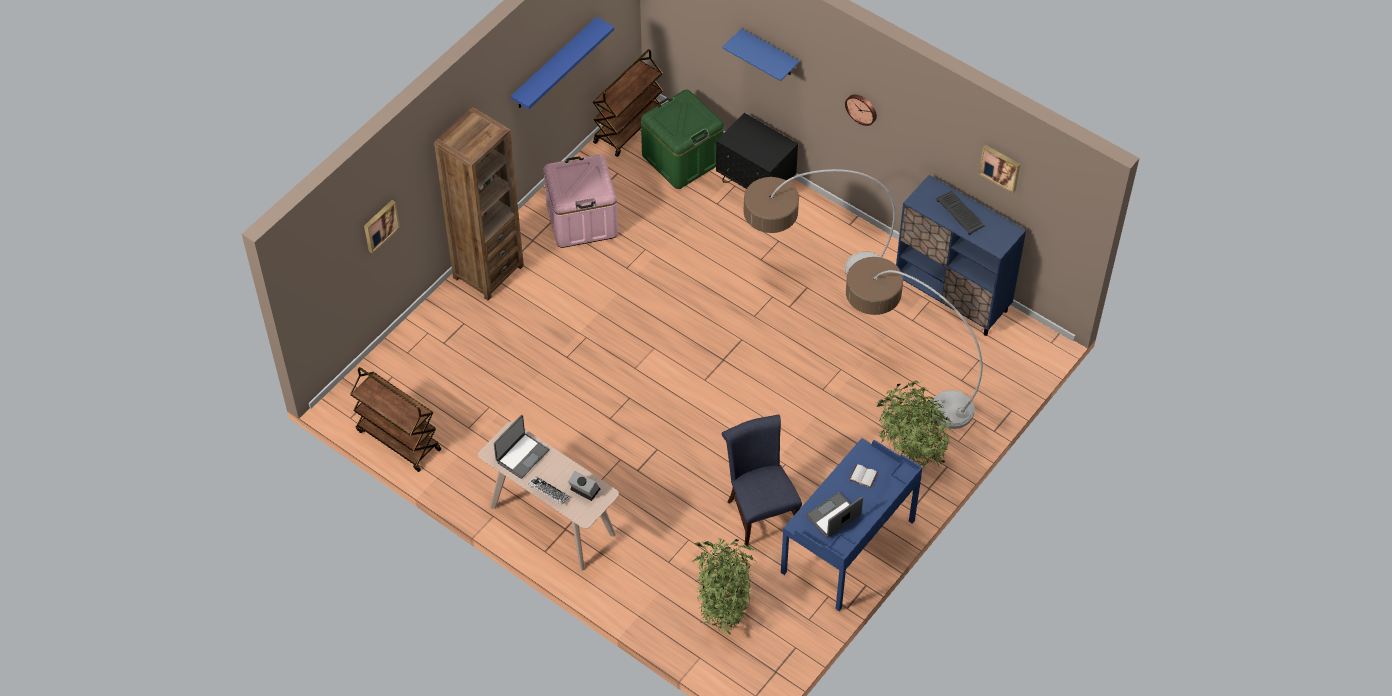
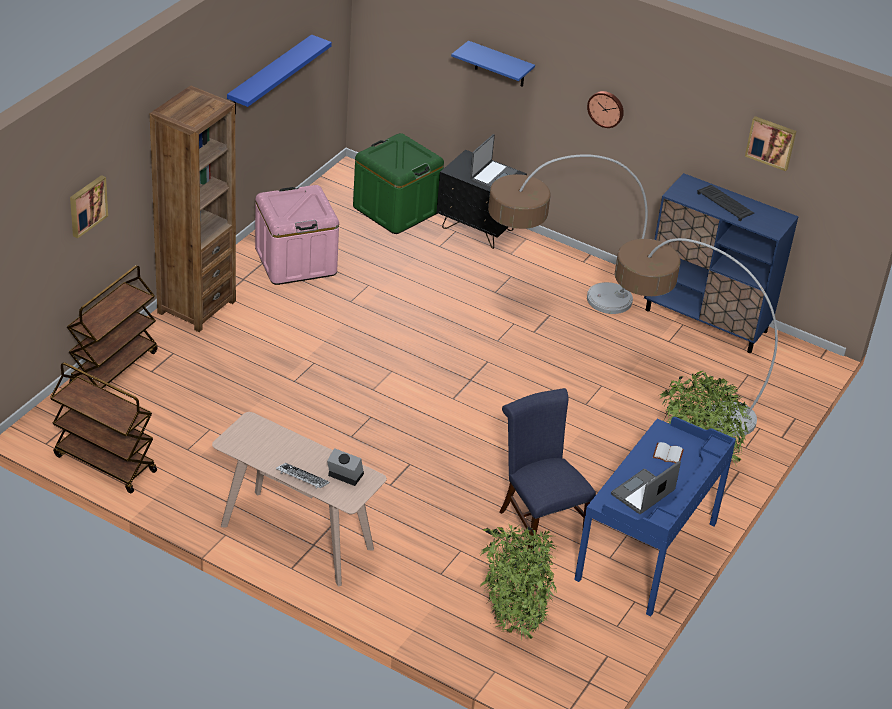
camera: 10 degrees left, 15 degrees down
(521, 455) = (265, 444): laptop -> laptop (493, 176)
(628, 126) = (335, 184): brown cart -> brown cart (114, 367)

